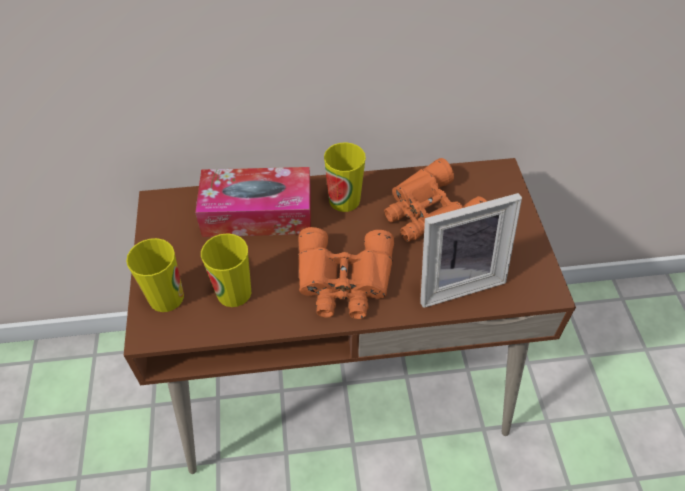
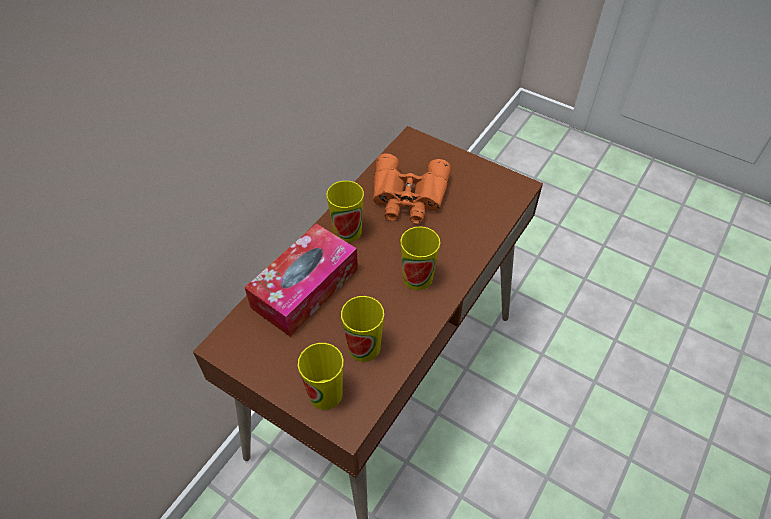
camera: 50 degrees left, 0 degrees up
(344, 281) = (417, 278): orange binoculars -> cup
(456, 279) = (472, 221): picture frame -> none

